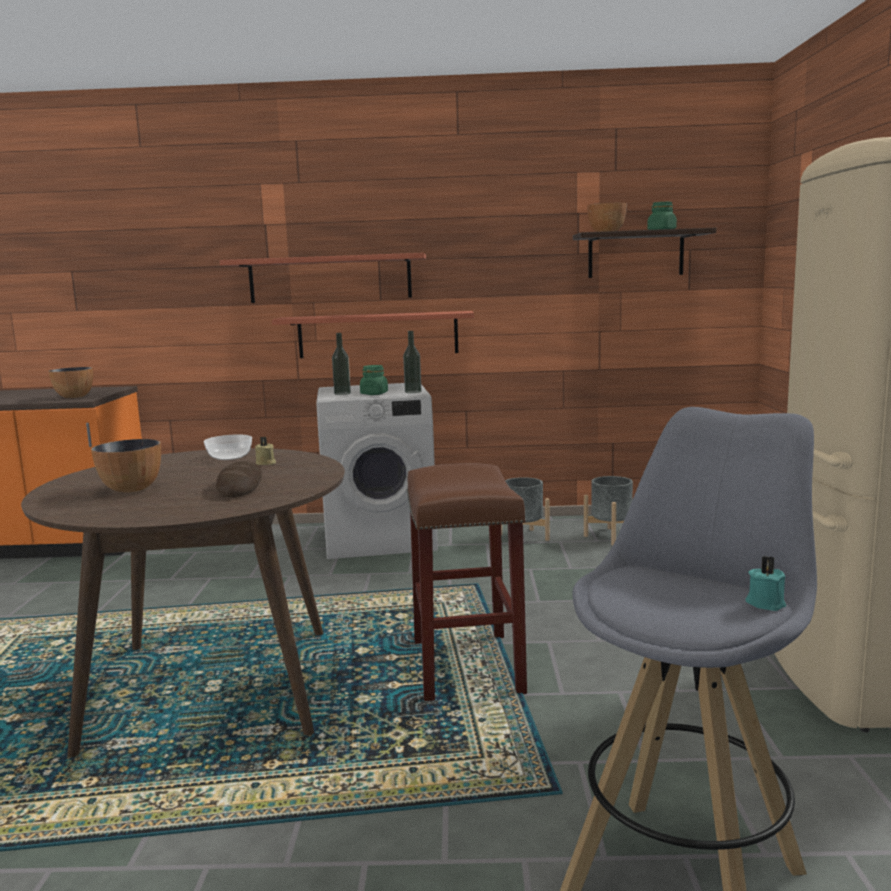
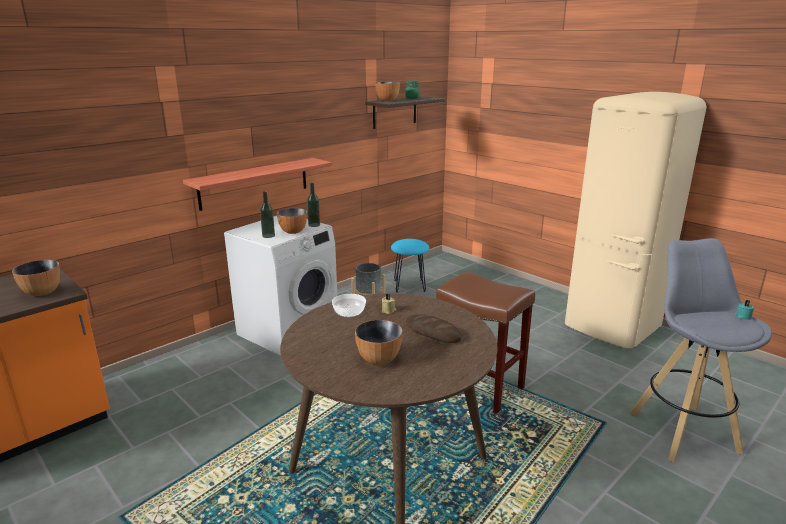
camera: 45 degrees left, 10 degrees up
(330, 278) = (218, 144): shelf -> none
(374, 394) = (293, 232): green jar -> bowl
(611, 536) = (409, 286): grey planter -> turquoise stool

